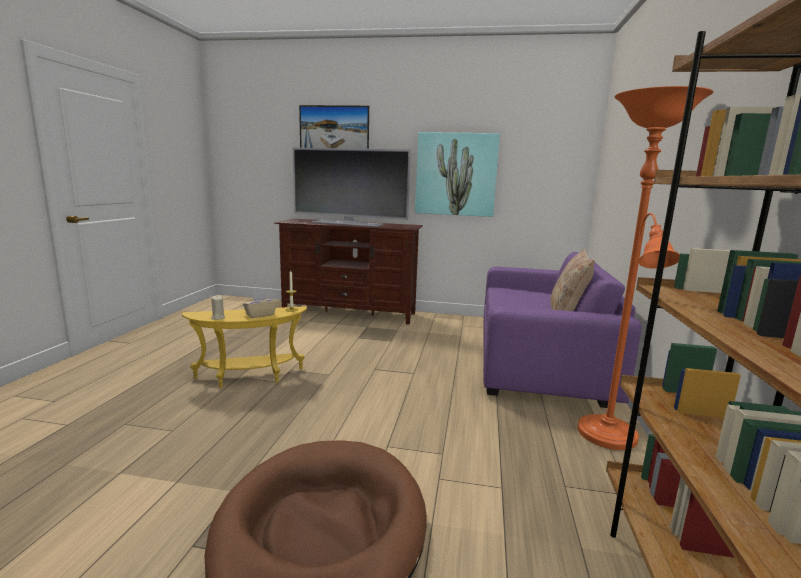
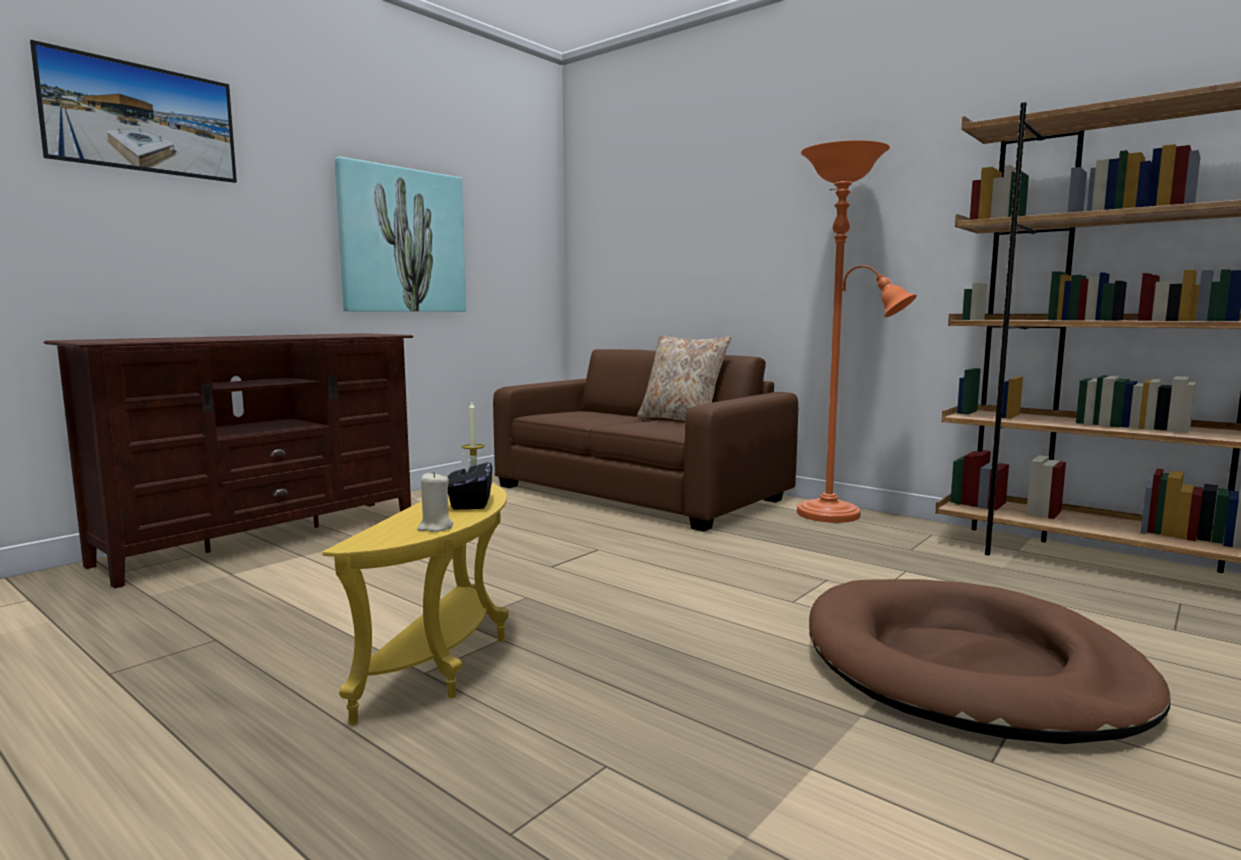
camera: 60 degrees left, 5 degrees down
(260, 315) = (470, 503): beige tissue box -> black tissue box
(348, 223) = (251, 337): television -> none
(539, 359) = (639, 492): purple sofa -> brown sofa

